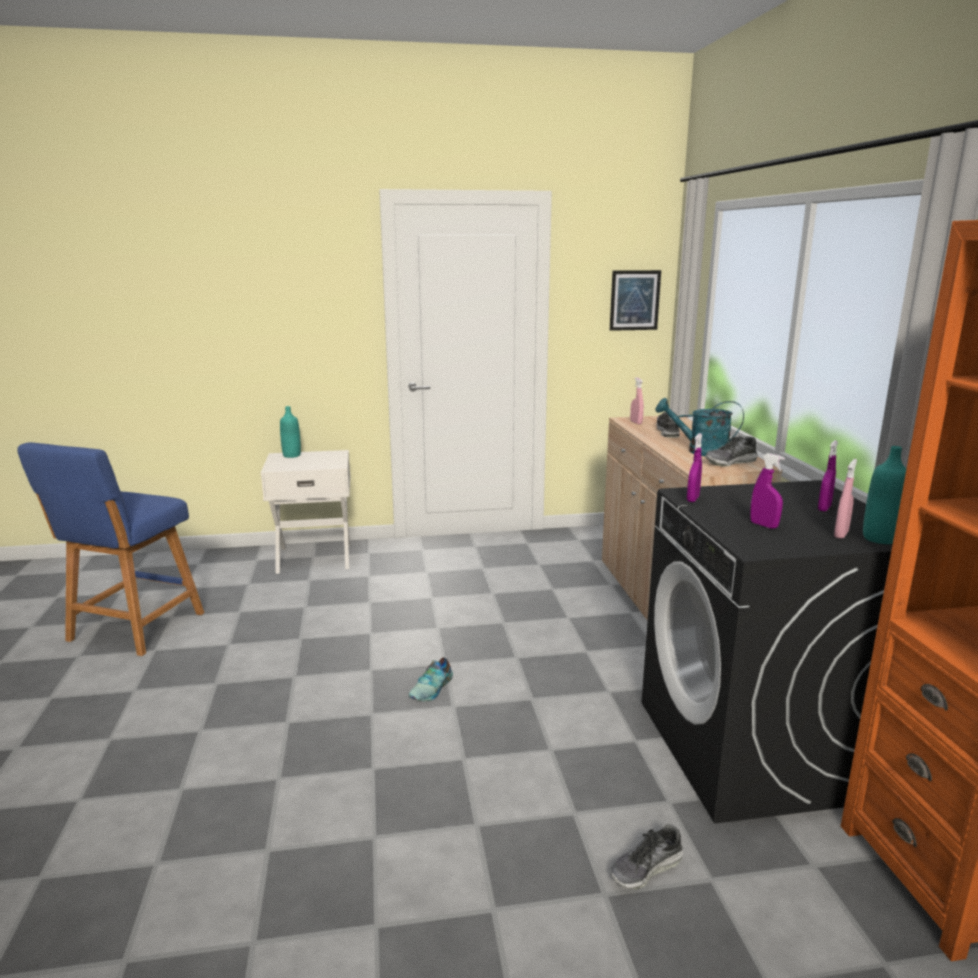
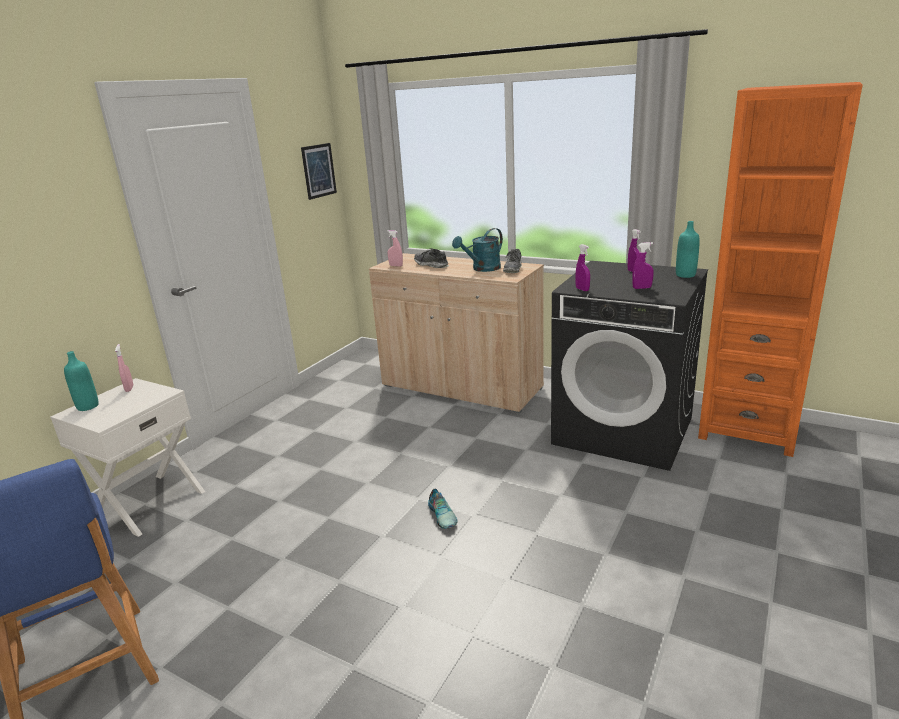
camera: 50 degrees left, 5 degrees up
(646, 868) = (687, 508): shoe -> none
(841, 534) = (672, 279): pink spray bottle -> pink spray bottle (129, 388)

